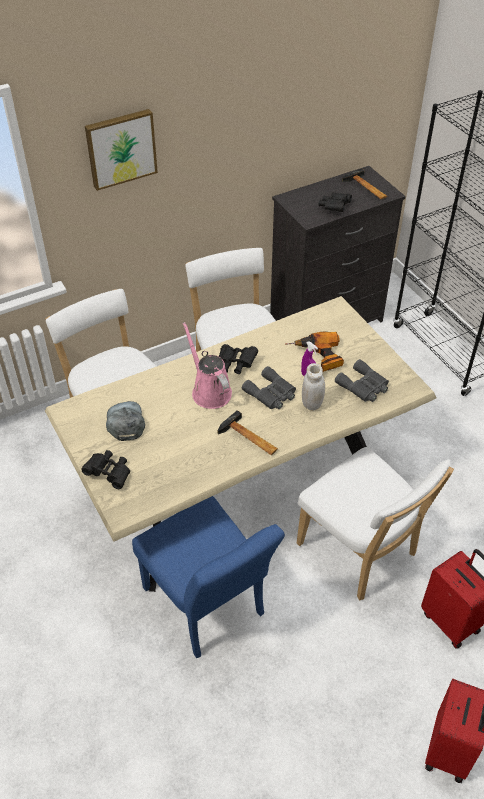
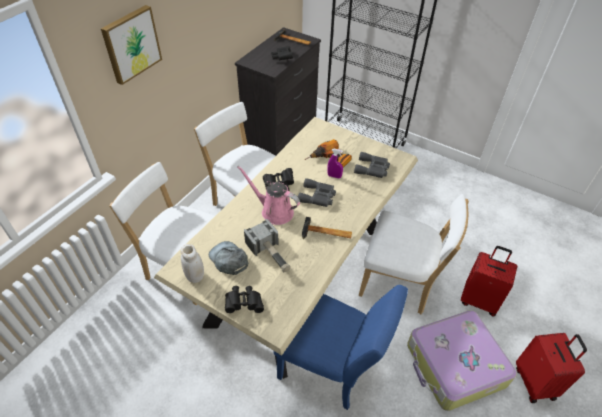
camera: 30 degrees left, 0 degrees up
(171, 436) = (271, 254): none -> hammer
(312, 403) = (349, 192): white jar -> white jar (195, 276)
(358, 678) = (454, 365): none -> suitcase

